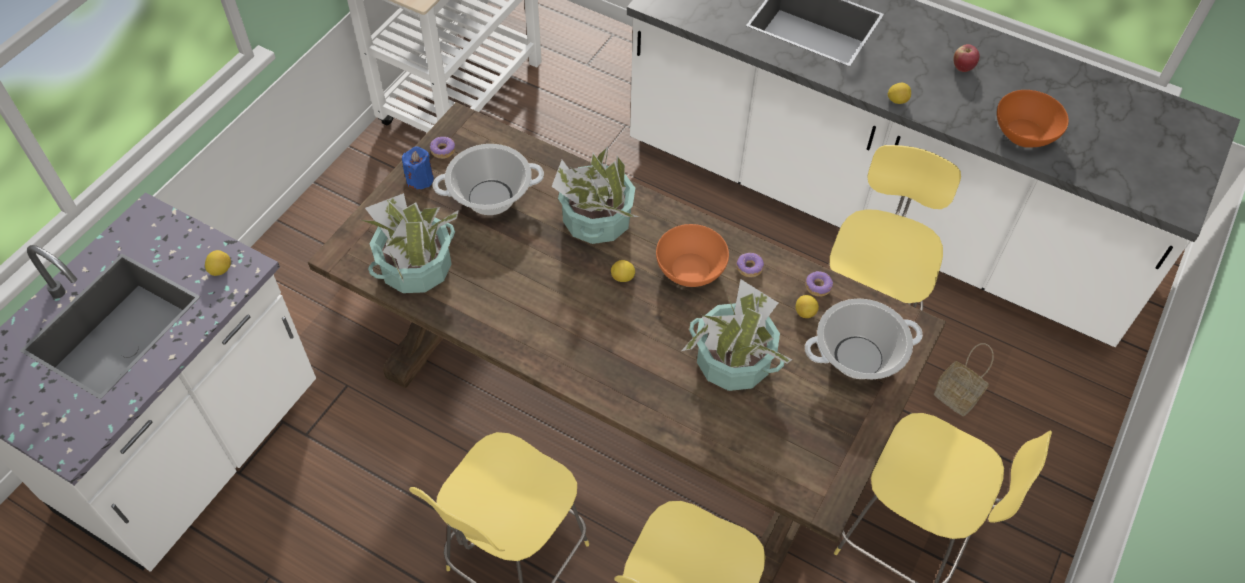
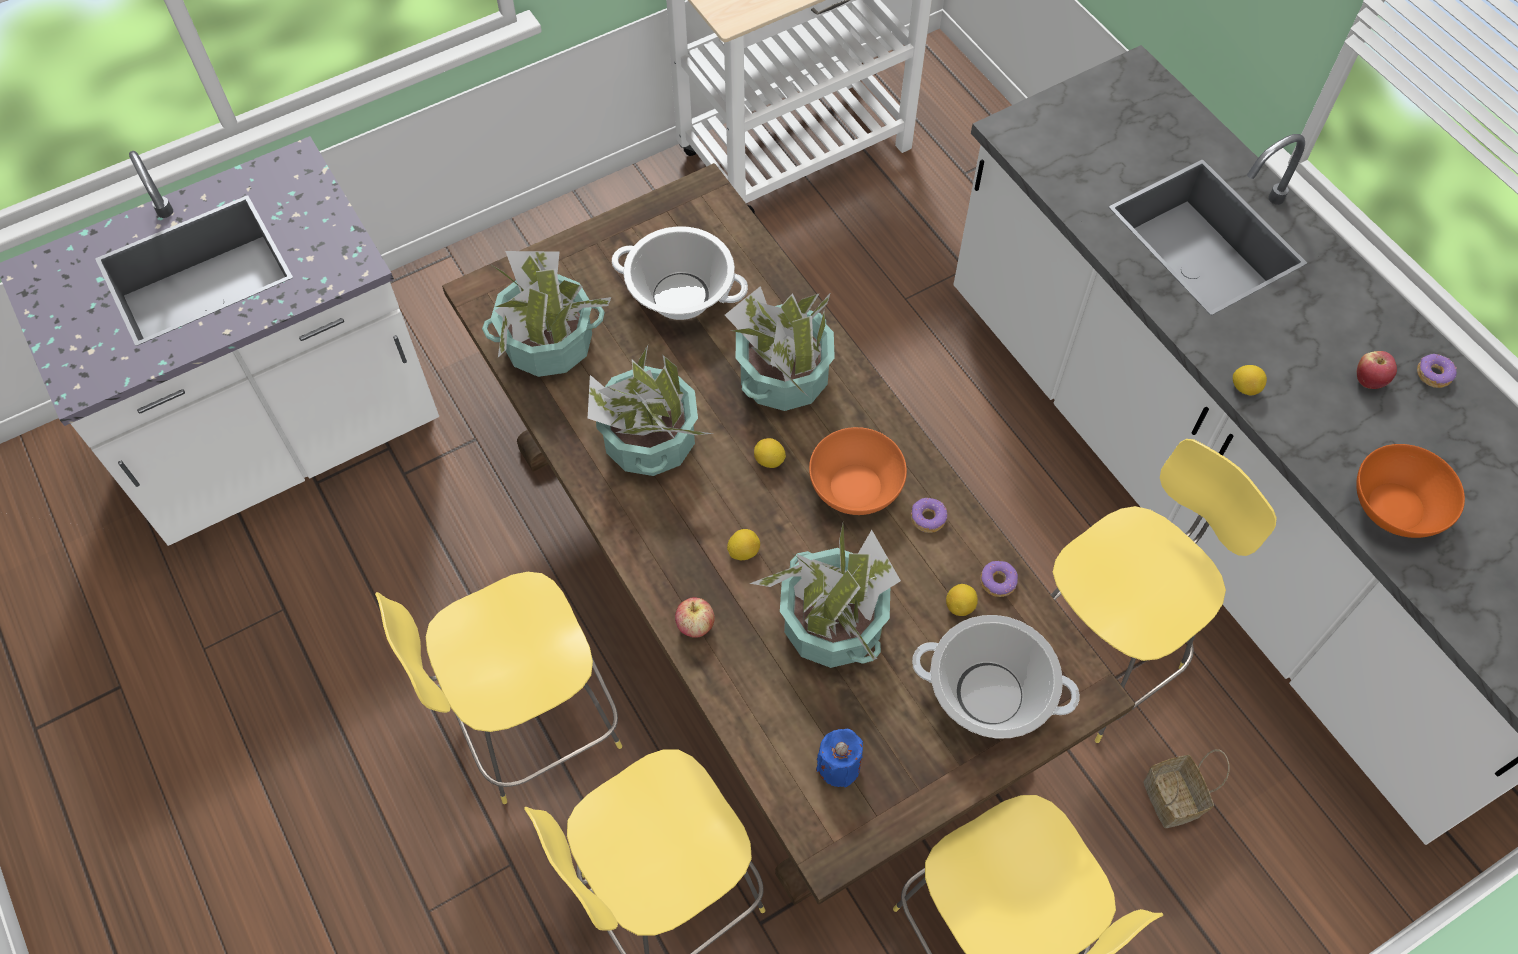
camera: 30 degrees right, 5 degrees up
(220, 270) = (330, 256): lemon -> lemon (743, 551)
(420, 179) = (617, 240): blue candle -> blue candle (838, 766)
(442, 150) = (663, 216): donut -> donut (1433, 374)
(532, 300) = (649, 440): none -> potted plant
(644, 406) = (695, 625): none -> apple

